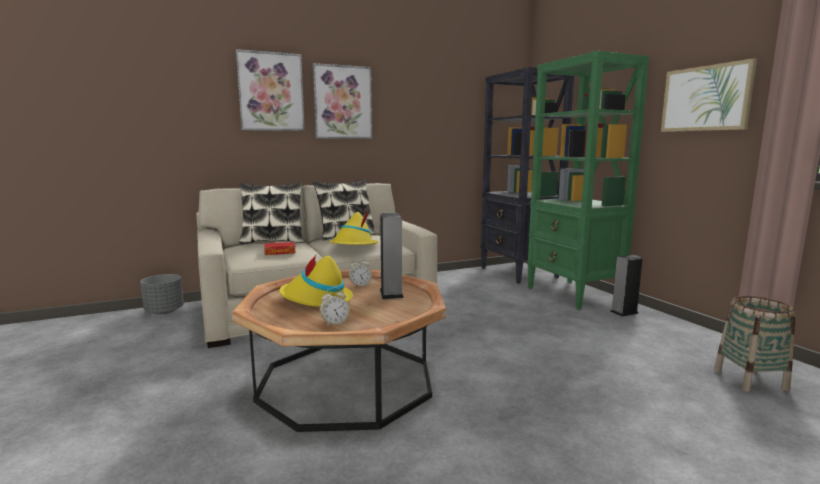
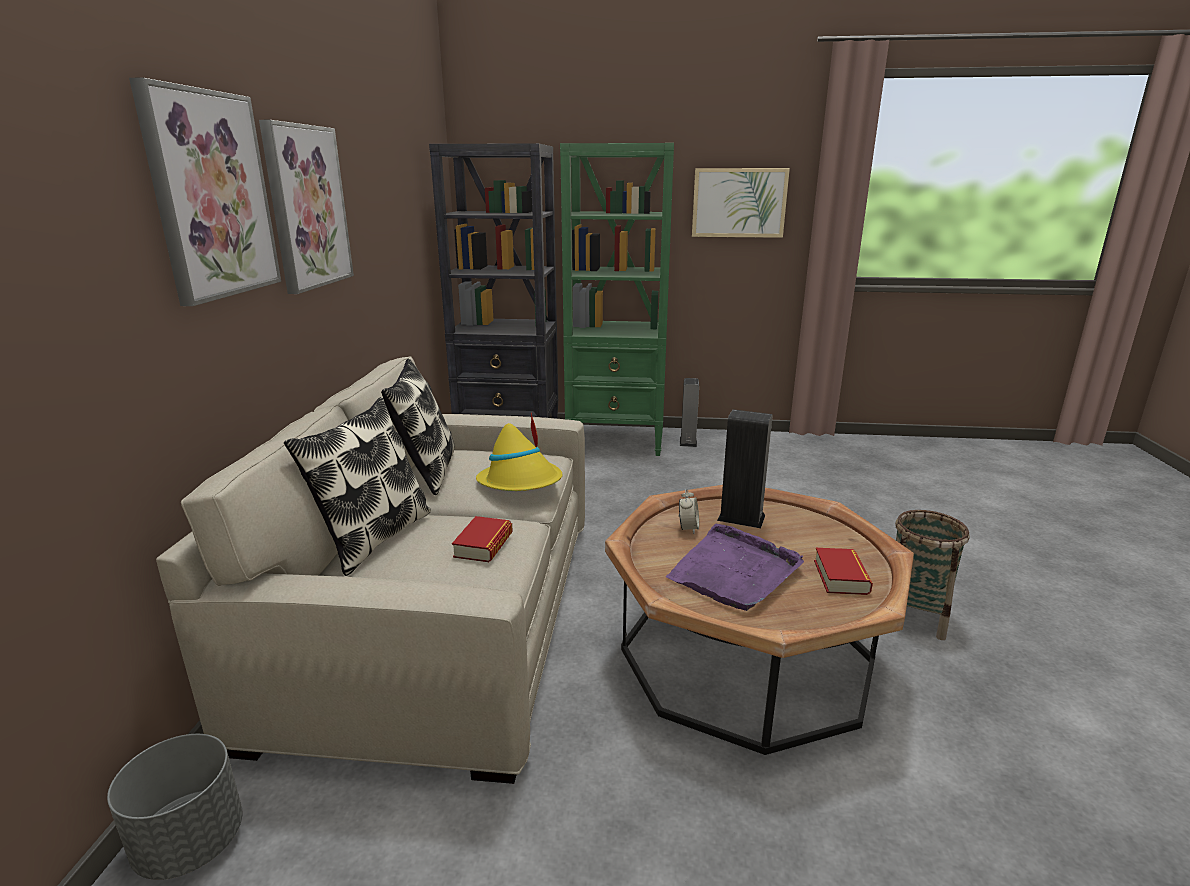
camera: 60 degrees left, 10 degrees up
(316, 299) = (734, 571): yellow hat -> purple tray
(334, 323) = (841, 577): alarm clock -> book
(750, 380) = (852, 461): basket -> basket (913, 616)

